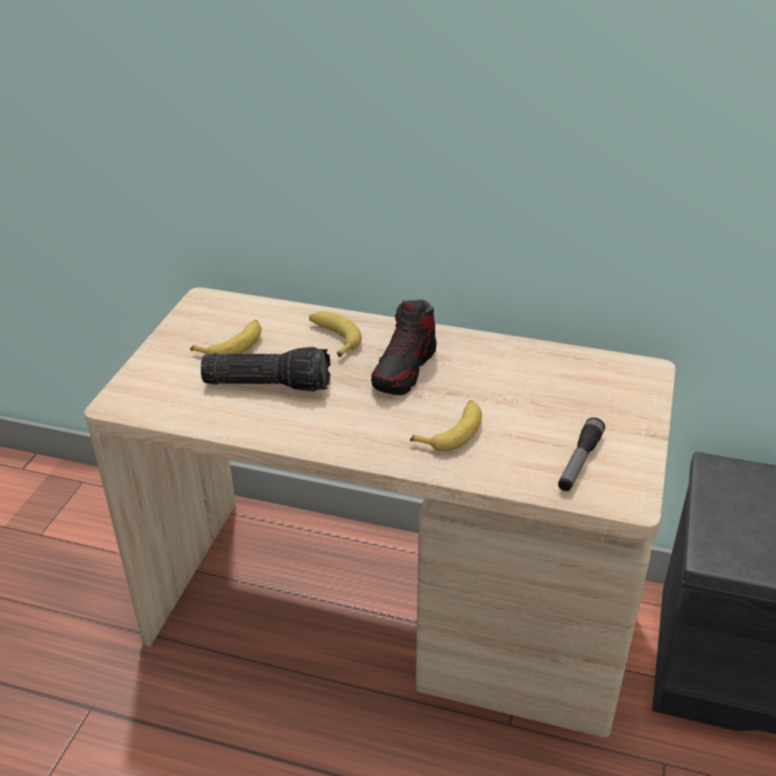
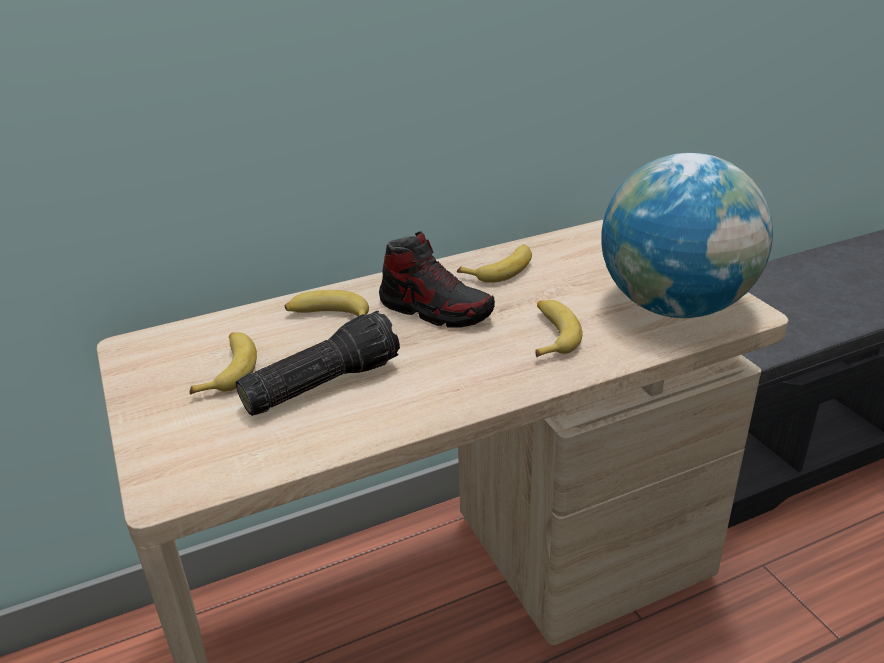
camera: 40 degrees left, 5 degrees down
(405, 369) = (435, 310): shoe -> shoe turned 45 degrees counterclockwise
(497, 361) = (501, 269): none -> banana
(579, 462) = (675, 307): flashlight -> globe

